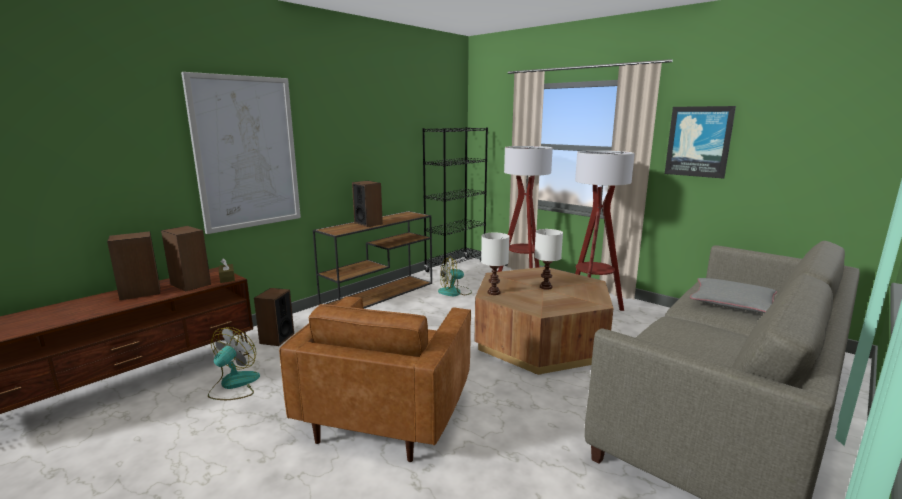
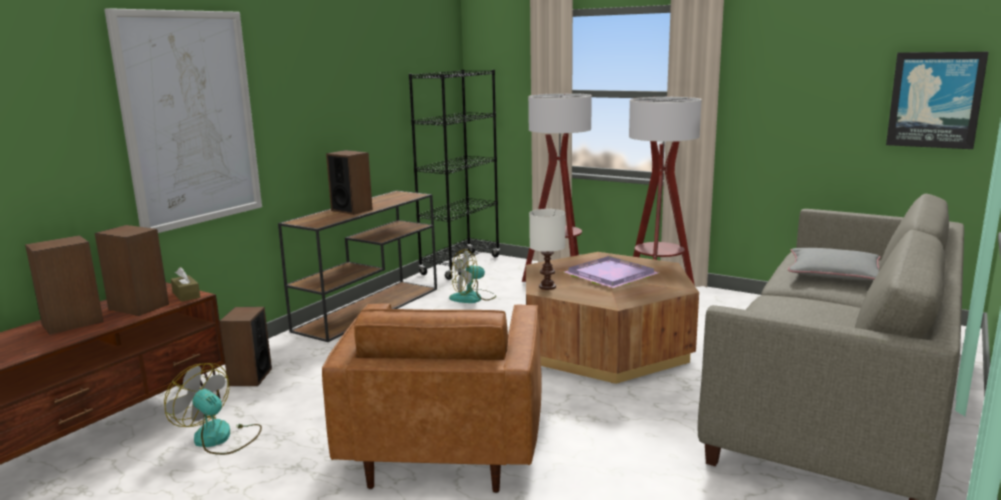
camera: 10 degrees left, 0 degrees up
(233, 385) = (220, 438): fan -> fan turned 60 degrees counterclockwise
(545, 287) = (608, 275): white table lamp -> purple tray
(698, 141) = (774, 82): picture -> picture (935, 100)

